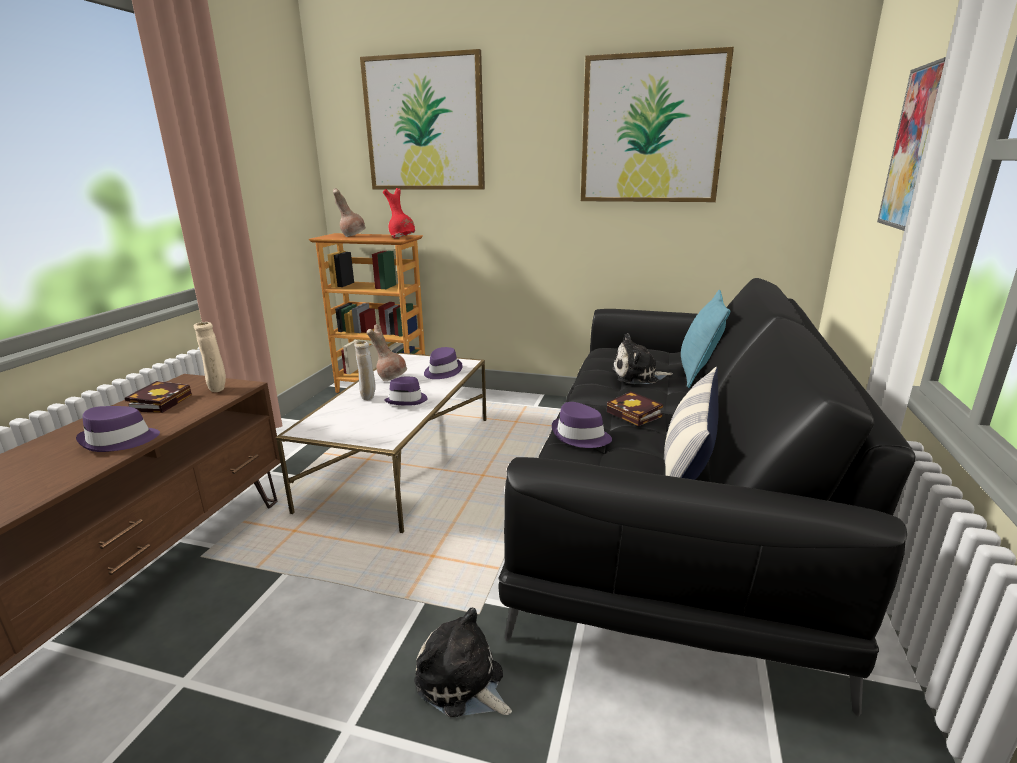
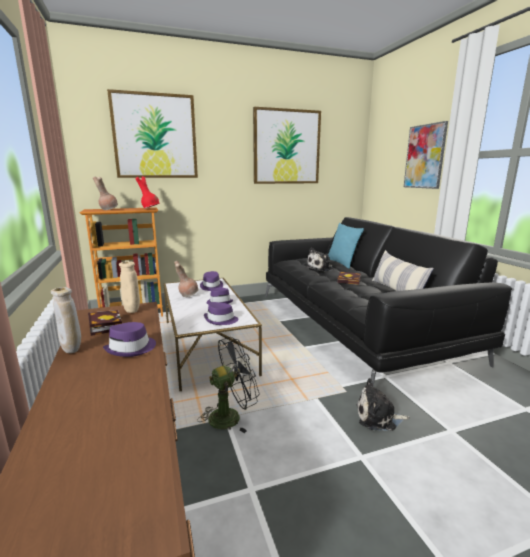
camera: 35 degrees left, 5 degrees down
(293, 573) = (231, 416): none -> black fan
(368, 398) = (194, 306): beige vase -> beige vase (72, 350)
(580, 436) = (345, 293): purple hat -> purple hat (221, 320)

